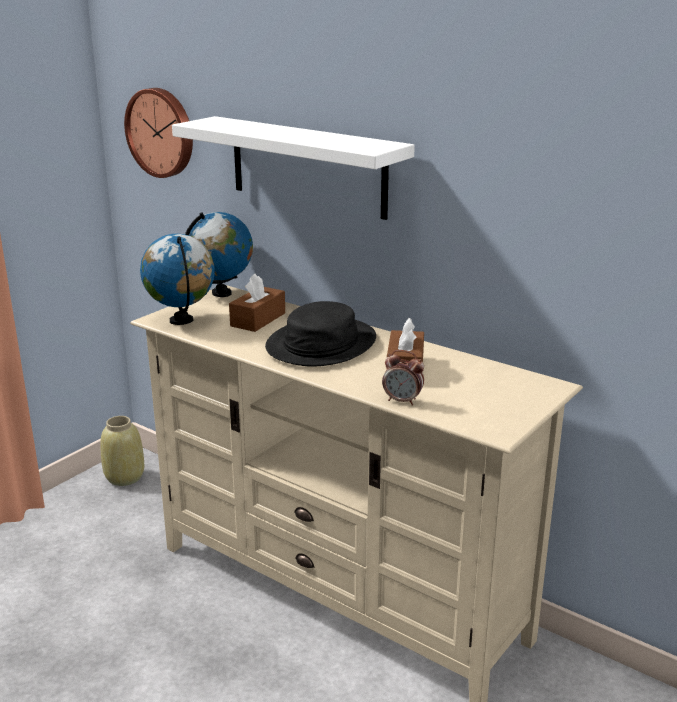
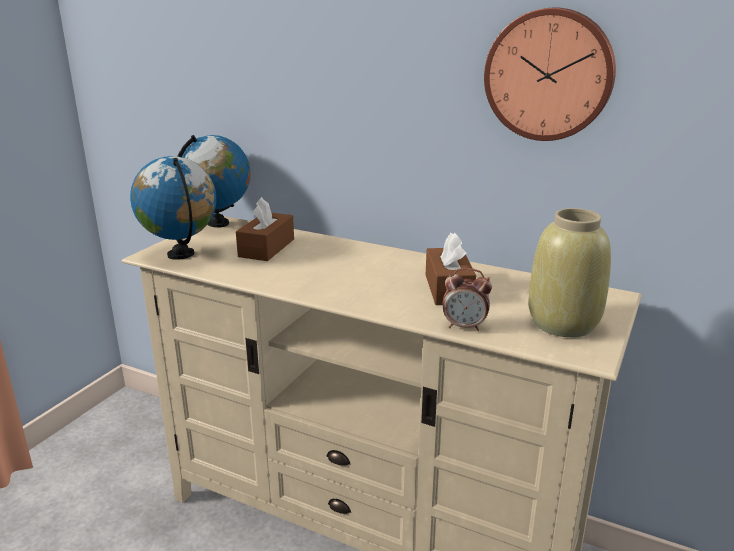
camera: 10 degrees left, 0 degrees up
(124, 477) = (118, 423): beige vase -> beige vase (563, 324)
(162, 132) = (138, 54): wall clock -> wall clock (549, 75)
(307, 166) = (310, 78): white shelf -> none
(321, 344) = (345, 269): black hat -> none

